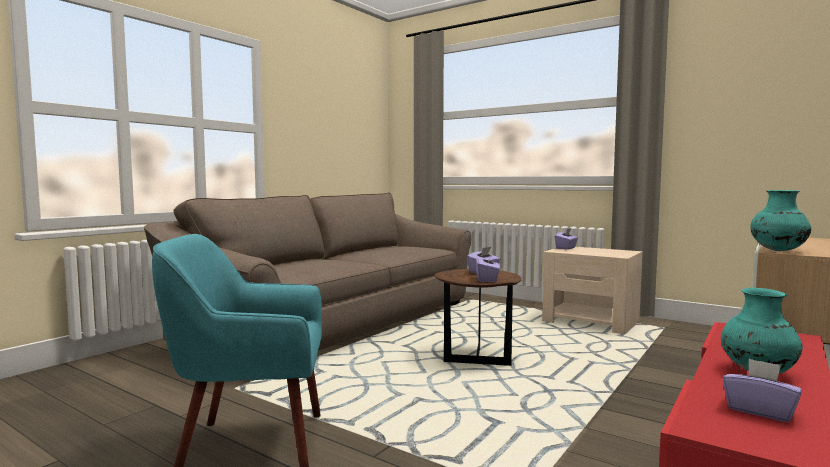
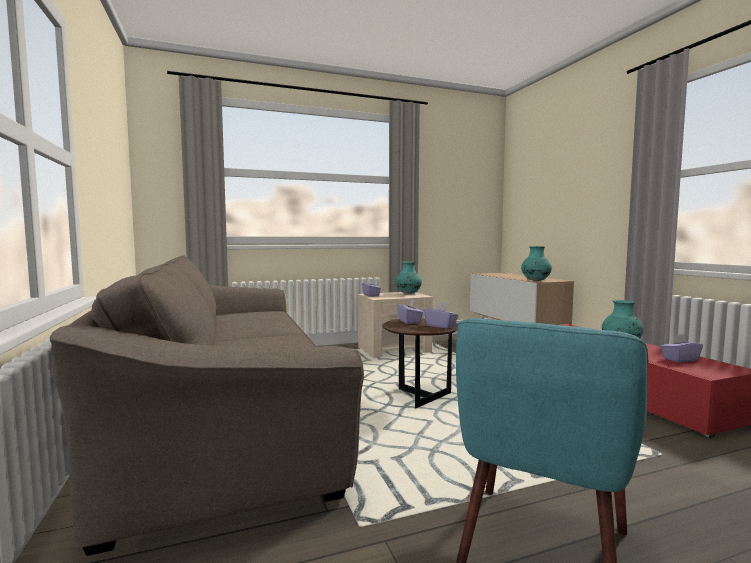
camera: 55 degrees left, 0 degrees up
(618, 252) = (408, 293): none -> turquoise vase

